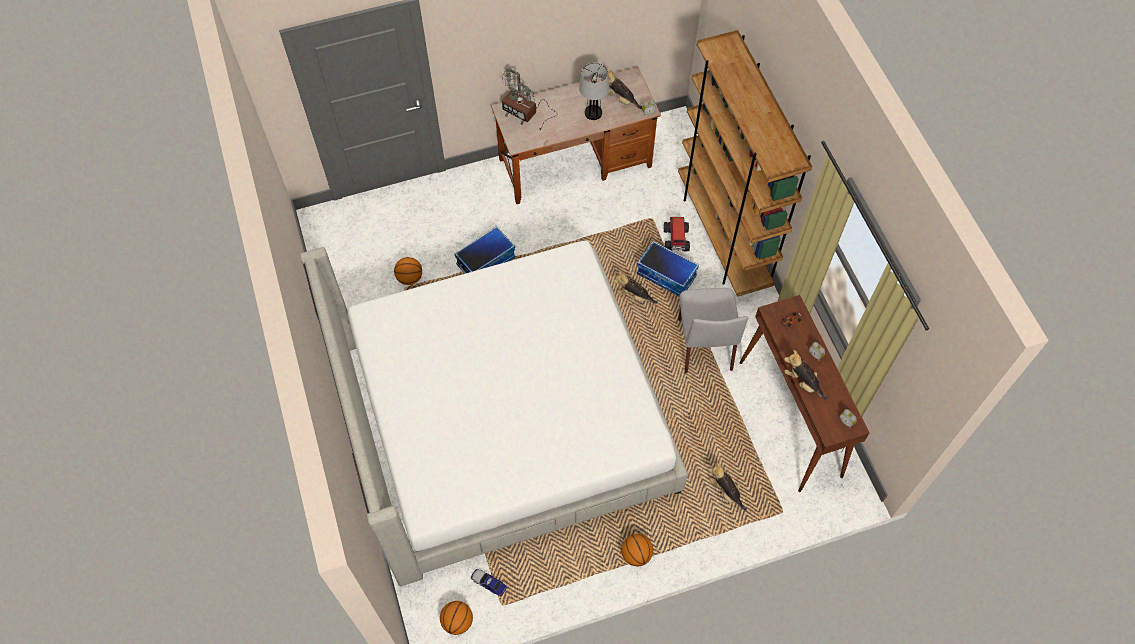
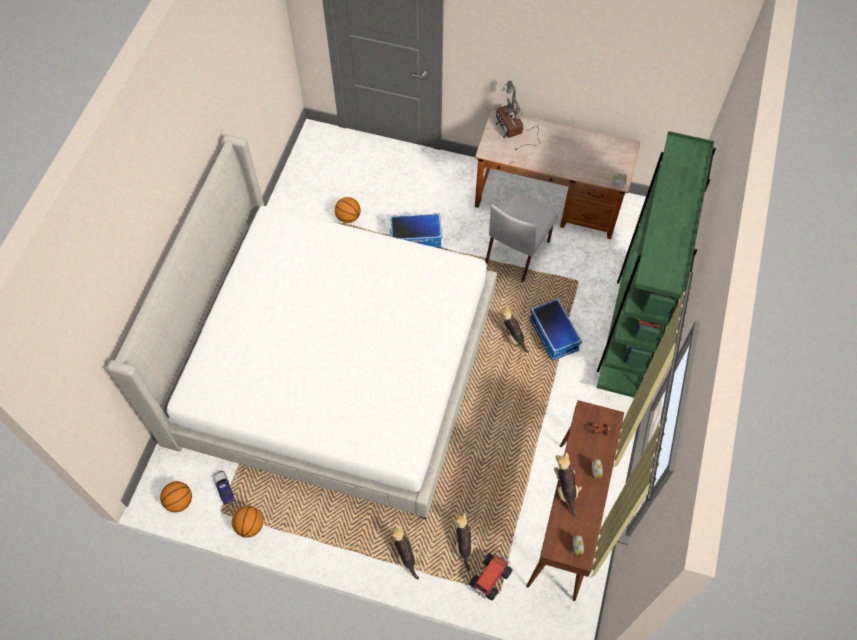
camera: 35 degrees right, 0 degrees up
(593, 113) = (570, 159): table lamp -> none
(620, 100) = (602, 161): plush toy -> plush toy (406, 555)
(636, 554) = (351, 544): basketball -> basketball (250, 526)
(676, 240) = (584, 311): toy truck -> toy truck (489, 579)
(704, 343) = (542, 410): grey chair -> grey chair (518, 251)
(723, 236) = (628, 331): brown bookcase -> green bookcase

